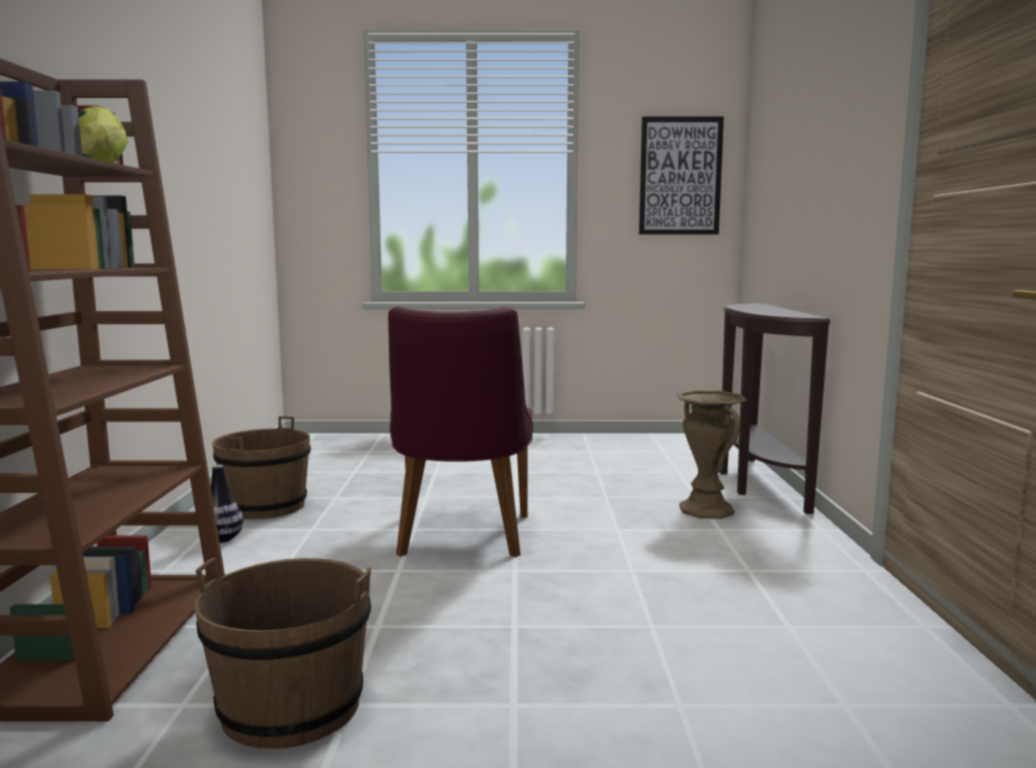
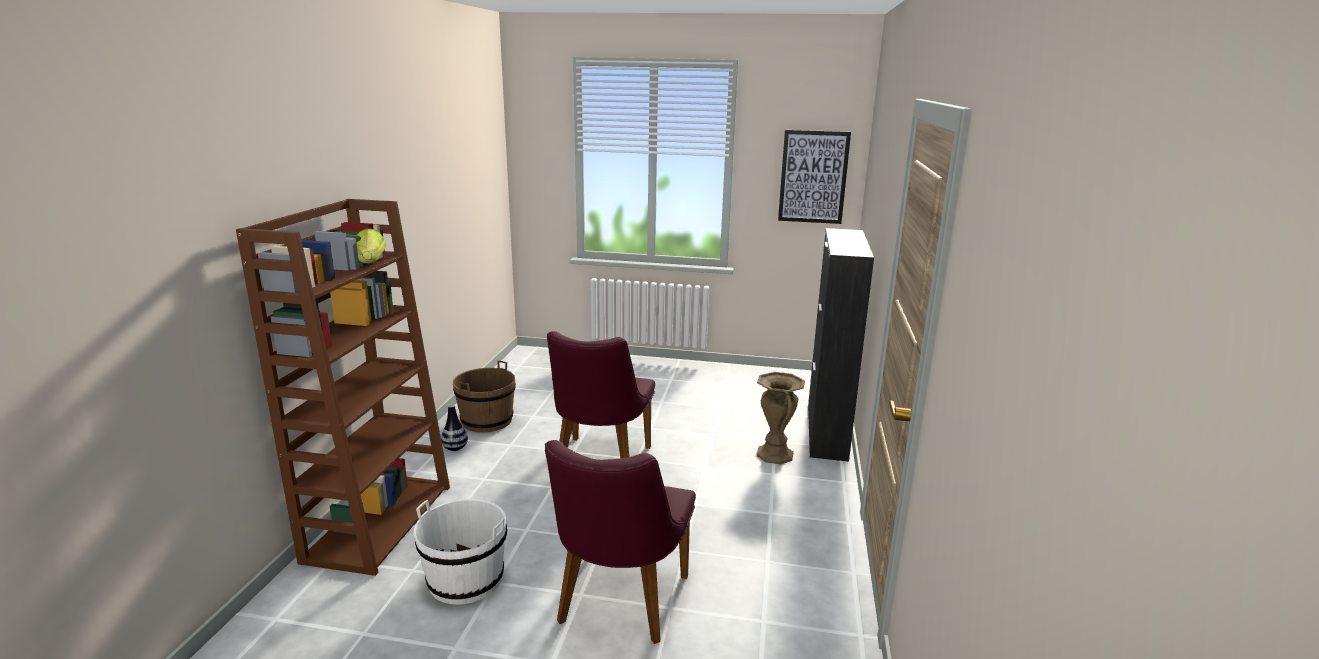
camera: 10 degrees right, 10 degrees up
(291, 708) = (465, 580): brown bucket -> white bucket
(588, 714) = (617, 606): none -> purple chair
(756, 483) = (826, 431): brown console table -> black cabinet

